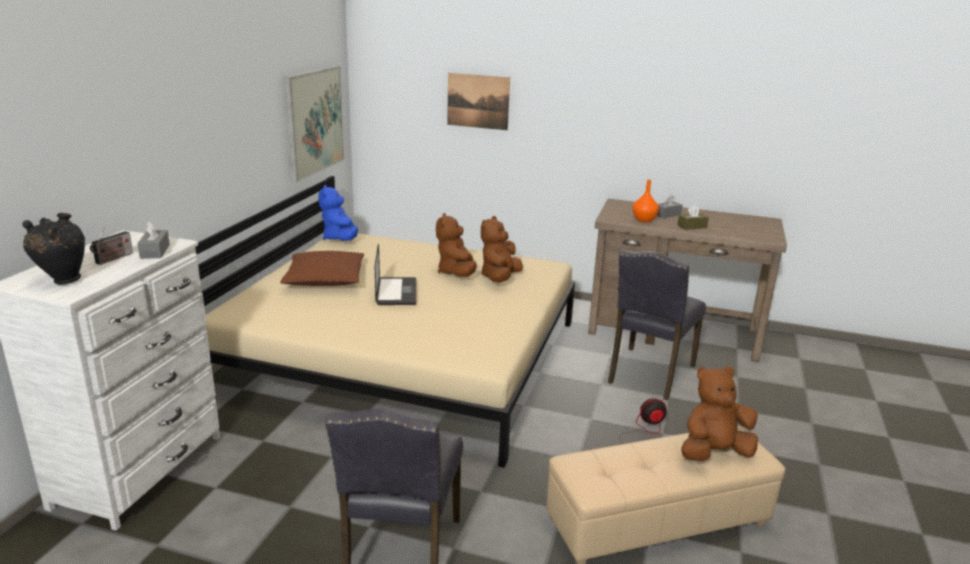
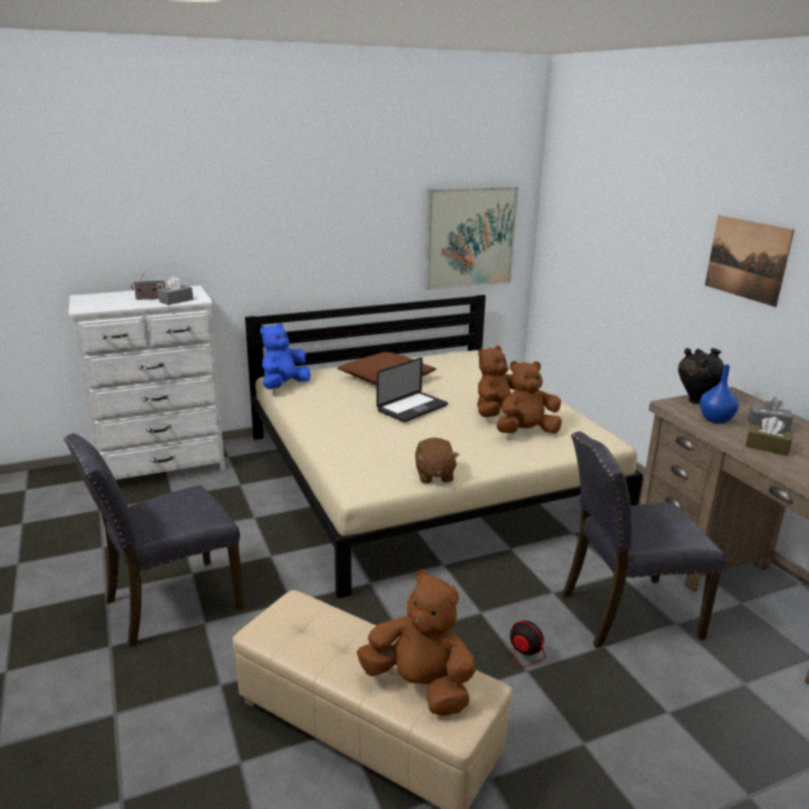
camera: 50 degrees right, 0 degrees up
(63, 280) = (101, 302): black vase -> black vase (695, 400)
(340, 238) = (464, 355): blue plush toy -> blue plush toy (284, 386)
(478, 101) = (628, 238): picture -> picture (747, 259)
(510, 331) = (434, 475): none -> brown plush toy
(643, 220) = (715, 419): orange vase -> blue vase

